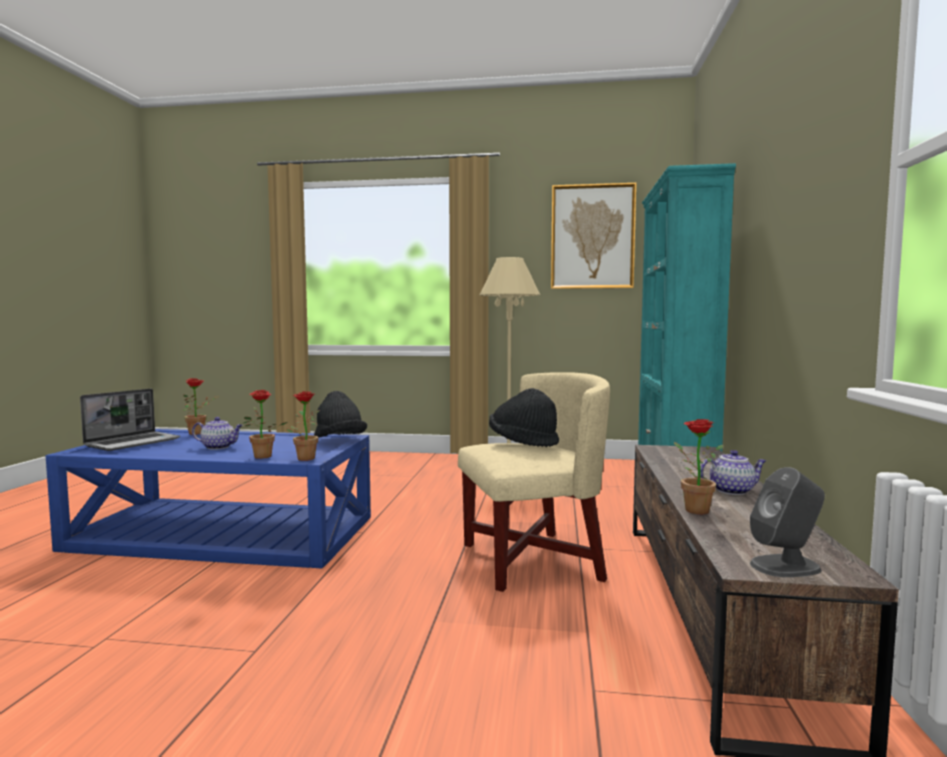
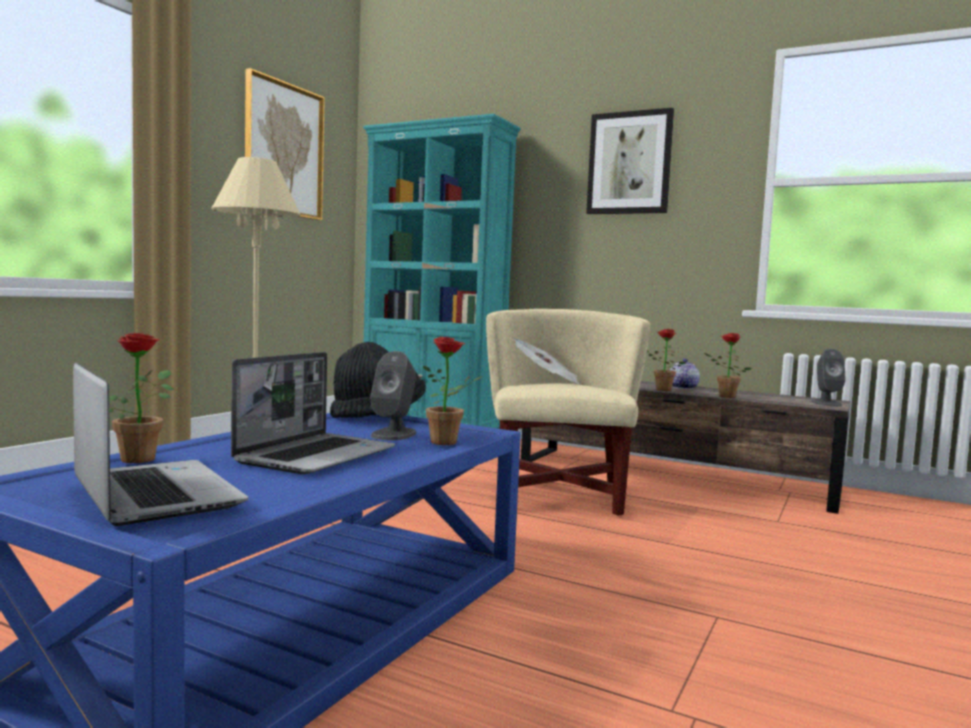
camera: 70 degrees left, 0 degrees up
(219, 447) = (316, 456): teapot -> laptop
(287, 449) = (394, 434): none -> grey speaker
(304, 458) = (477, 432): potted plant -> potted plant (660, 390)
(523, 443) = (546, 381): black hat -> newspaper
(794, 178) = (629, 163): none -> picture

